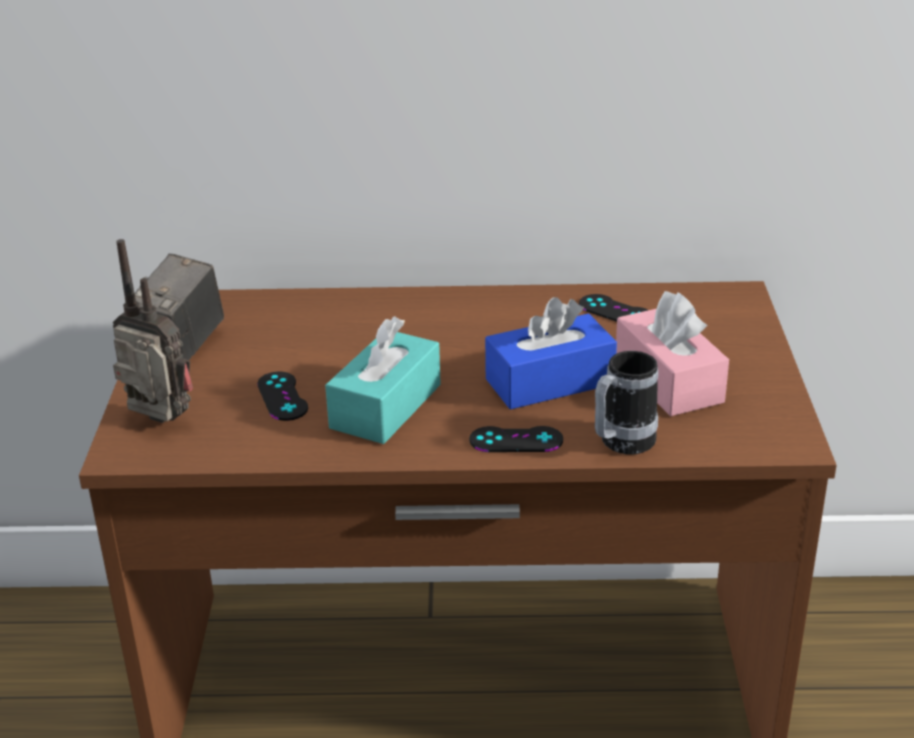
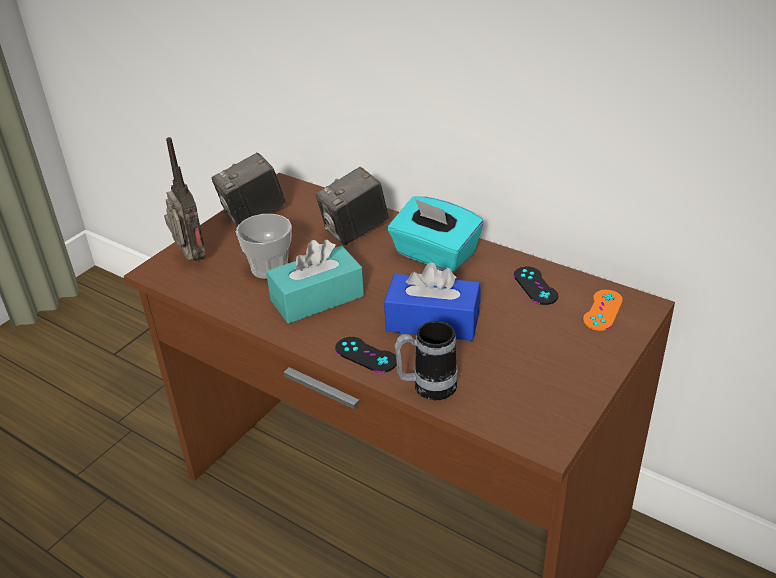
camera: 35 degrees right, 5 degrees up
(282, 396) = (269, 268): black game controller -> cup
(344, 324) = (354, 232): none -> camera
(471, 317) = (434, 255): none -> turquoise tissue box
(668, 380) = (512, 353): pink tissue box -> none
(708, 311) = (602, 310): none -> orange game controller

